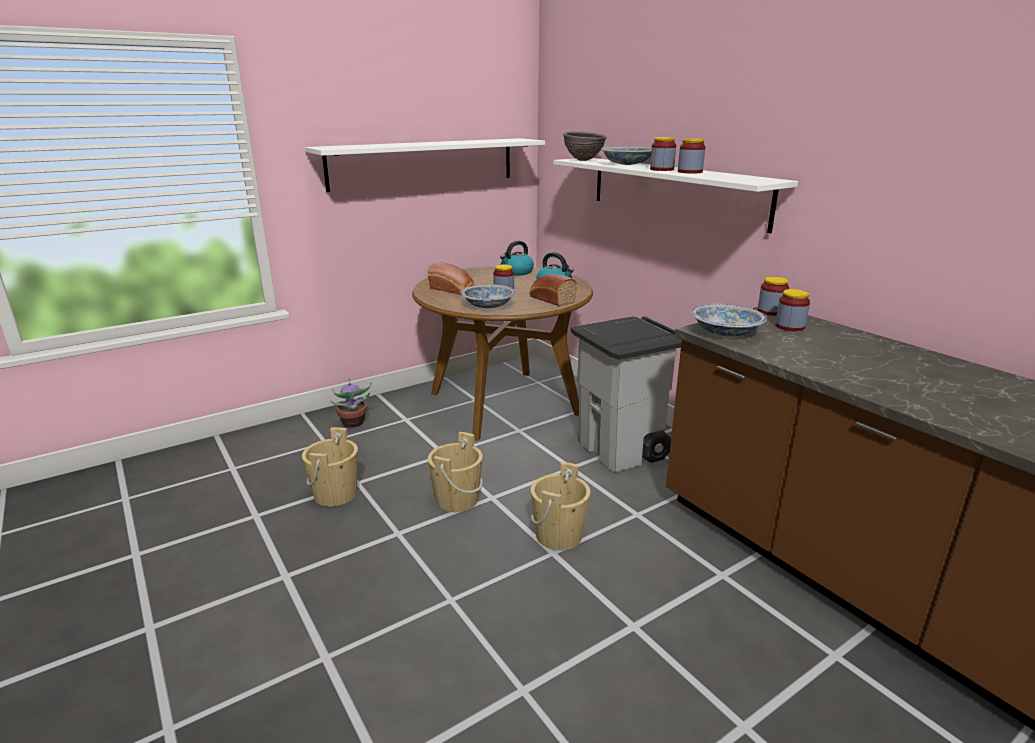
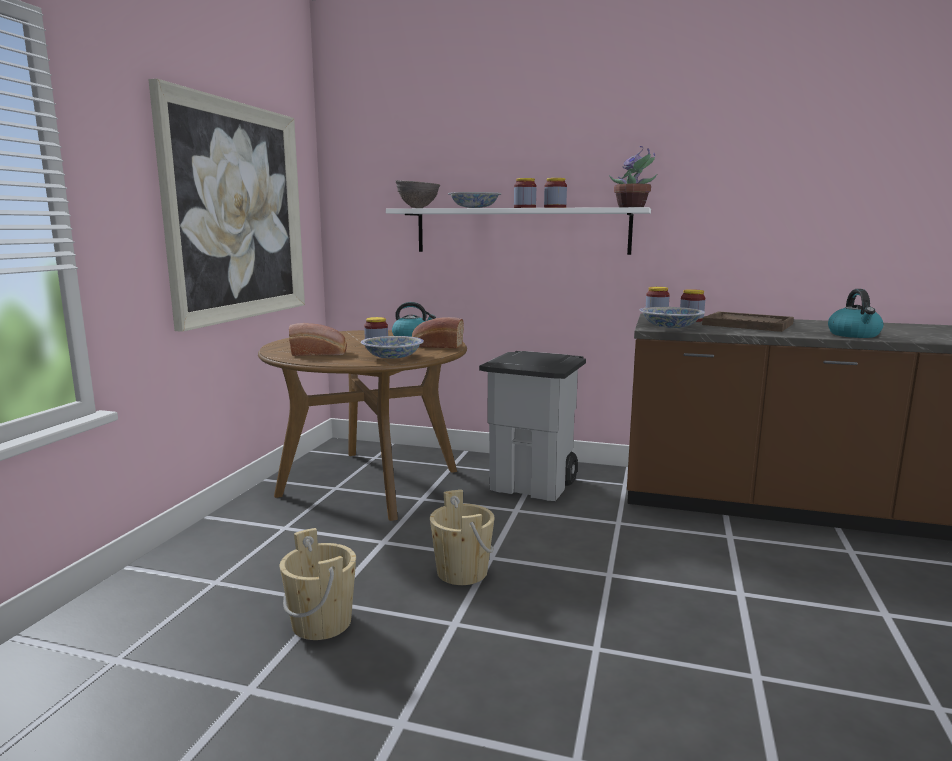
camera: 40 degrees left, 10 degrees down
(353, 423) = (222, 552): potted plant -> potted plant (633, 207)
(423, 163) = (236, 212): white shelf -> picture
(516, 272) = (346, 335): kettle -> kettle (854, 335)
(558, 535) = (592, 560): beige bucket -> none
(837, 349) = (748, 324): none -> brown tray

